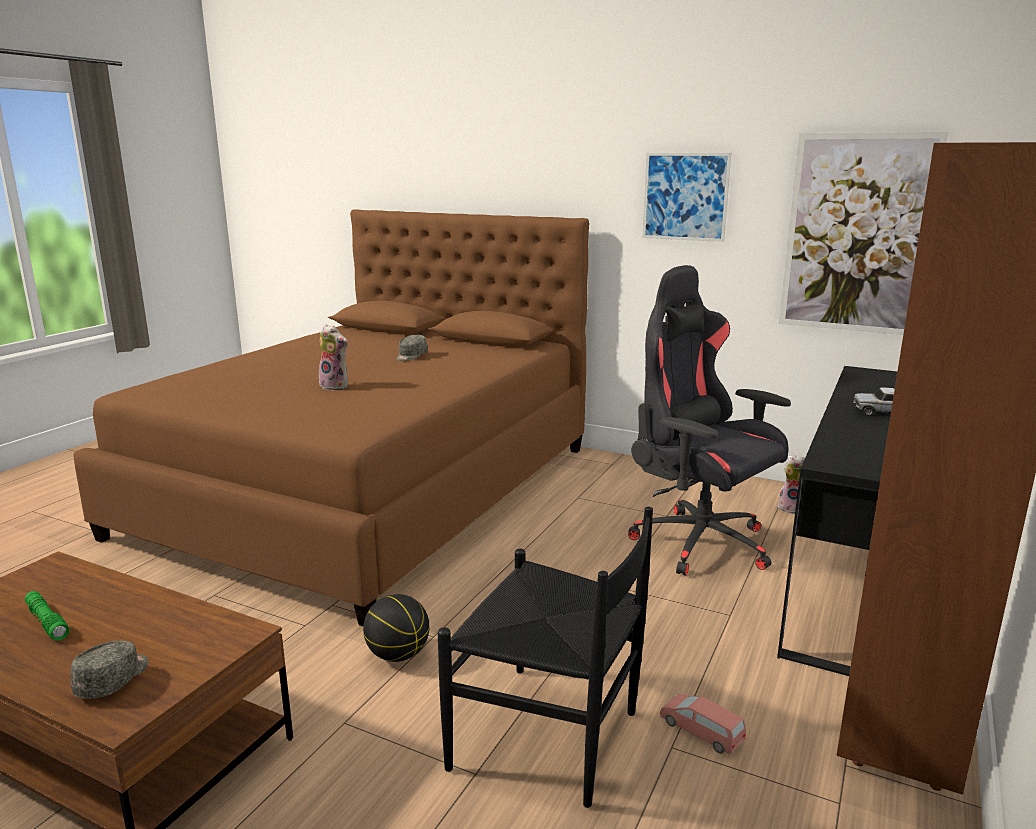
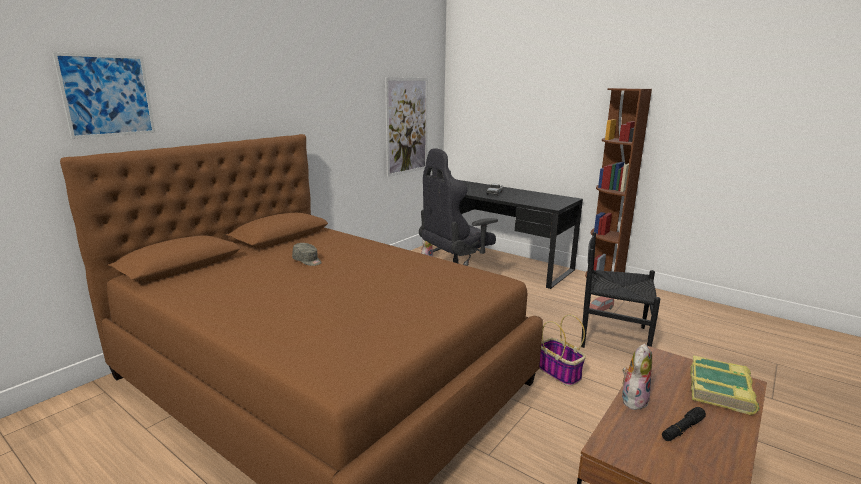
camera: 80 degrees left, 0 degrees up
(47, 621) = (682, 429): green flashlight -> black flashlight
(114, 679) = (721, 390): grey cap -> book
(336, 386) = (381, 285): plush toy -> plush toy (633, 399)
(397, 655) = (559, 373): basketball -> basket
(548, 737) = (613, 339): black chair -> black chair turned 105 degrees counterclockwise
(685, 196) = (343, 114): picture -> picture (107, 95)

